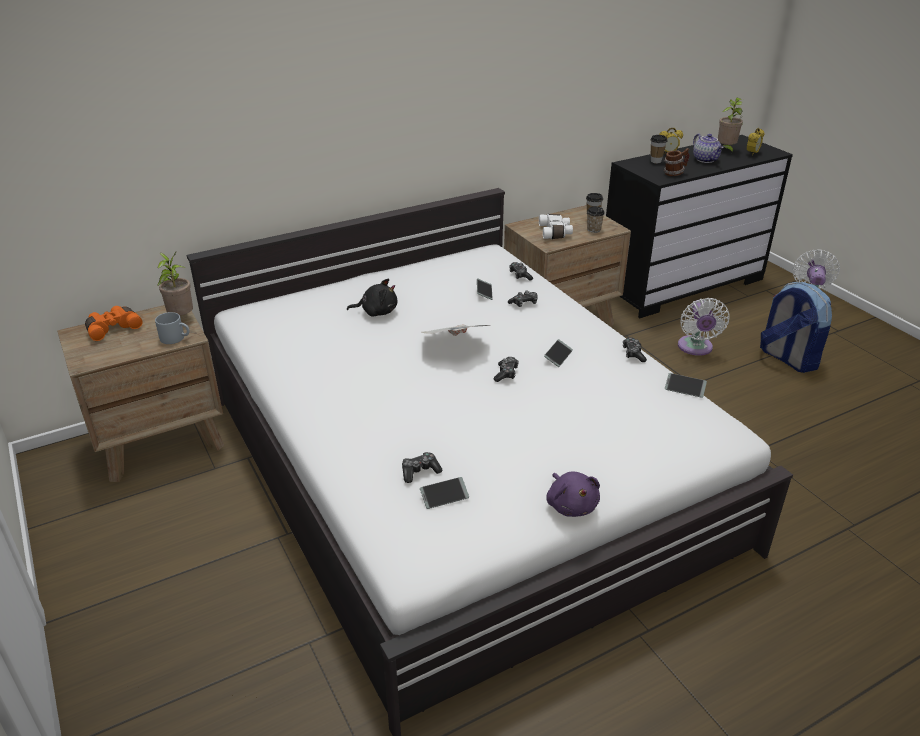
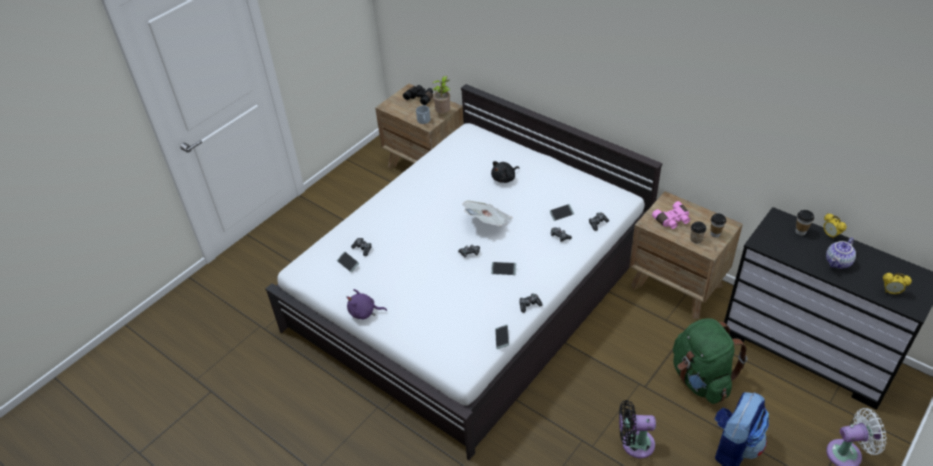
camera: 70 degrees right, 10 degrees up
(113, 328) = (420, 98): orange binoculars -> black binoculars
(377, 312) = (504, 178): black plush toy -> black plush toy turned 75 degrees clockwise
(555, 232) = (672, 220): white binoculars -> pink binoculars
(571, 505) = (364, 312): purple plush toy -> purple plush toy turned 45 degrees clockwise
(674, 173) = (781, 248): mug -> none
(695, 348) = (700, 379): white fan -> green backpack
(726, 150) = (881, 272): potted plant -> none
(770, 415) = (634, 443): none -> black fan

